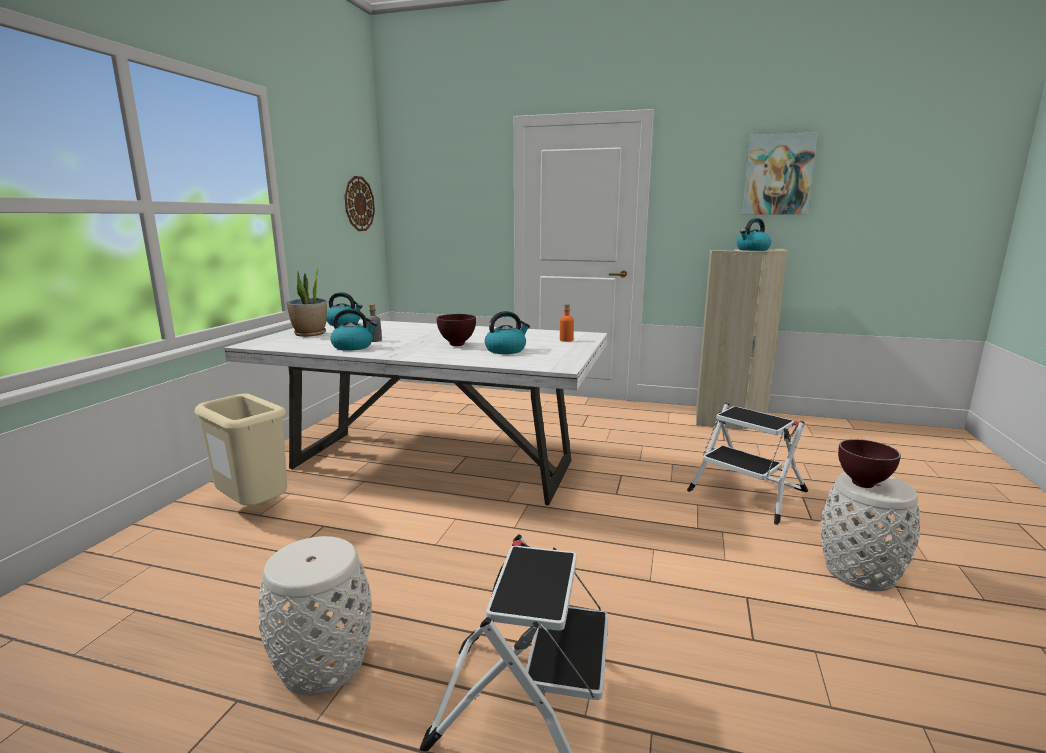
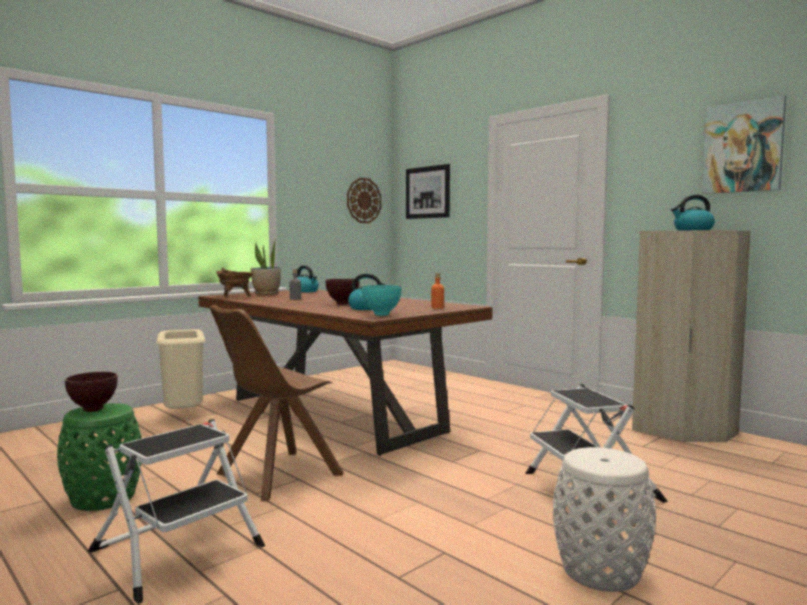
camera: 30 degrees right, 10 degrees down
(284, 344) = (235, 296): none -> brown cooking pot
(323, 665) = (103, 498): white stool -> green stool
(353, 347) = (271, 300): kettle -> none
(433, 195) = (427, 192): none -> picture
(434, 465) = (334, 415): white dining table -> brown dining table
(484, 561) = (276, 475): none -> brown chair
(553, 361) = (381, 315): none -> turquoise bowl
(864, 484) = (589, 457): brown bowl -> brown bowl (93, 410)

